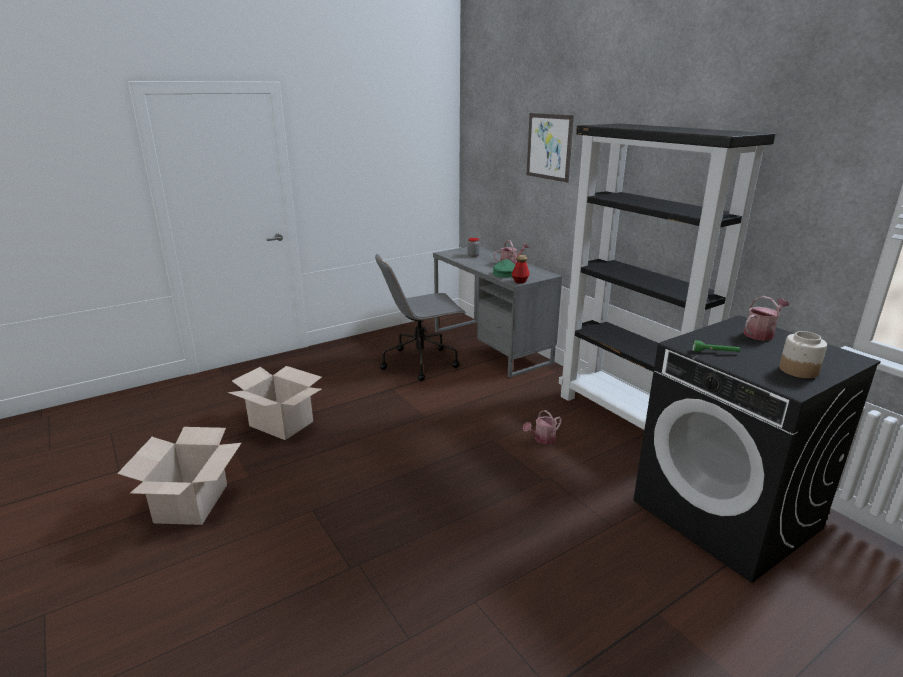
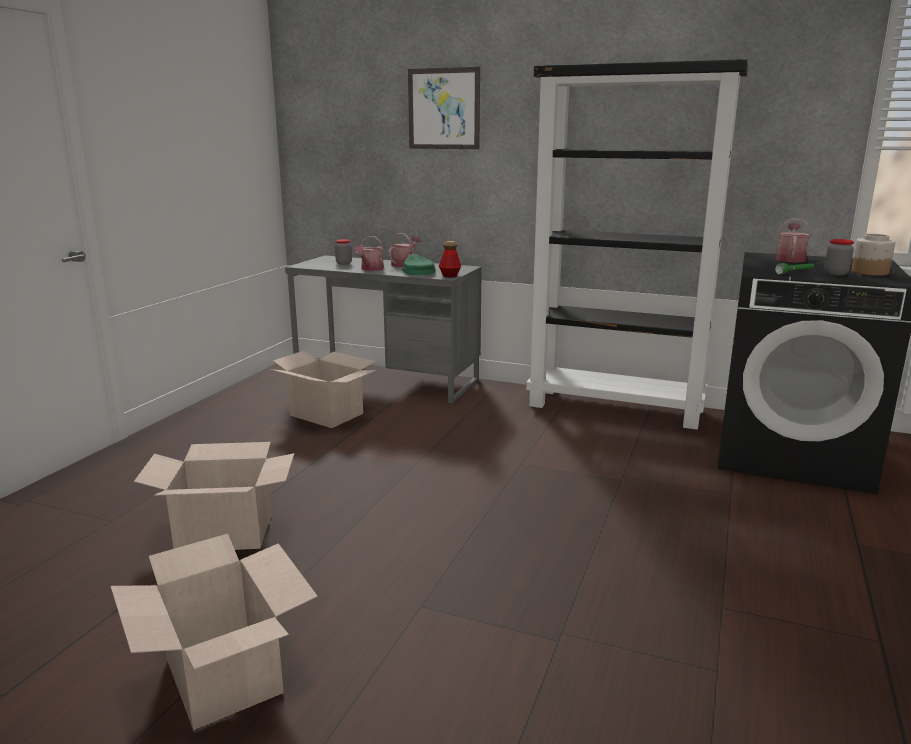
camera: 35 degrees left, 5 degrees down
(421, 362) = (325, 414): grey office chair -> cardboard box
(542, 439) = (568, 447): watering can -> watering can (370, 269)
(755, 363) = (836, 273): none -> jar

